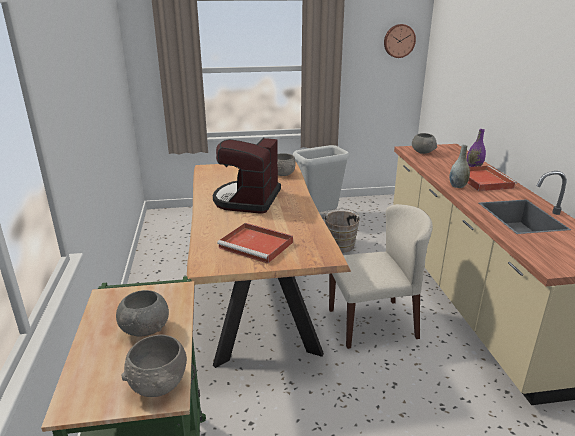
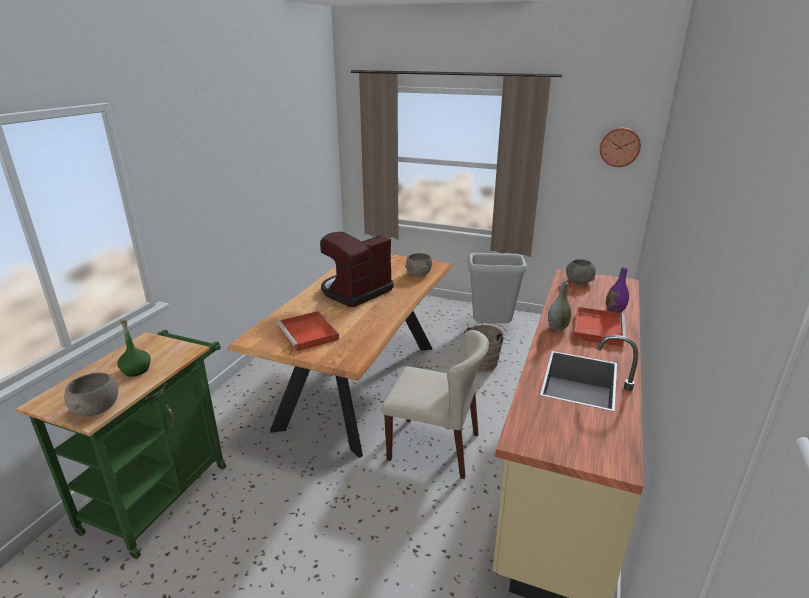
camera: 30 degrees right, 0 degrees up
(145, 329) = (136, 370): grey bowl -> green bottle

